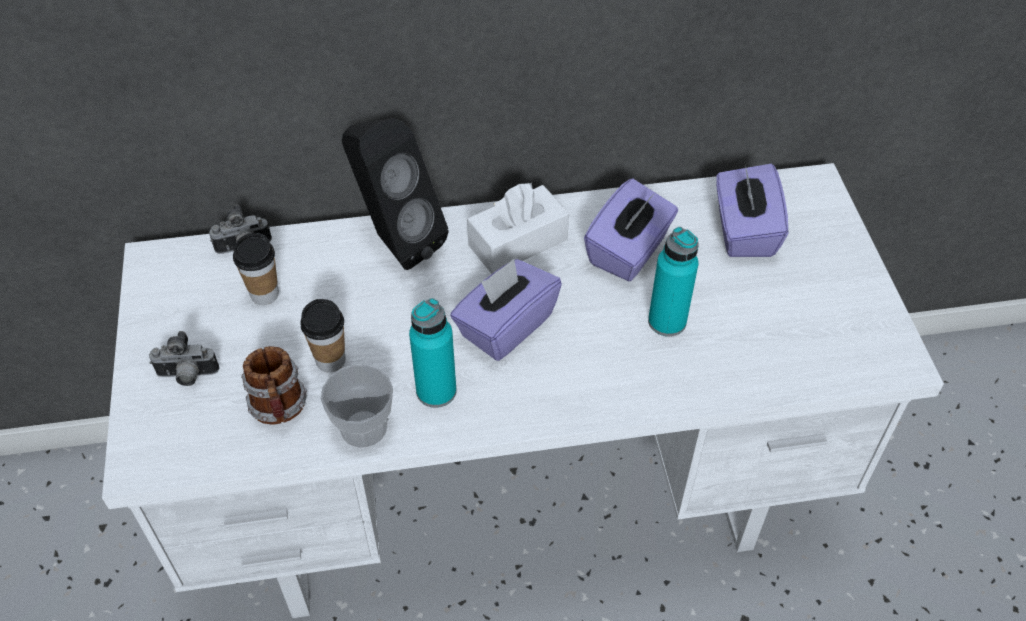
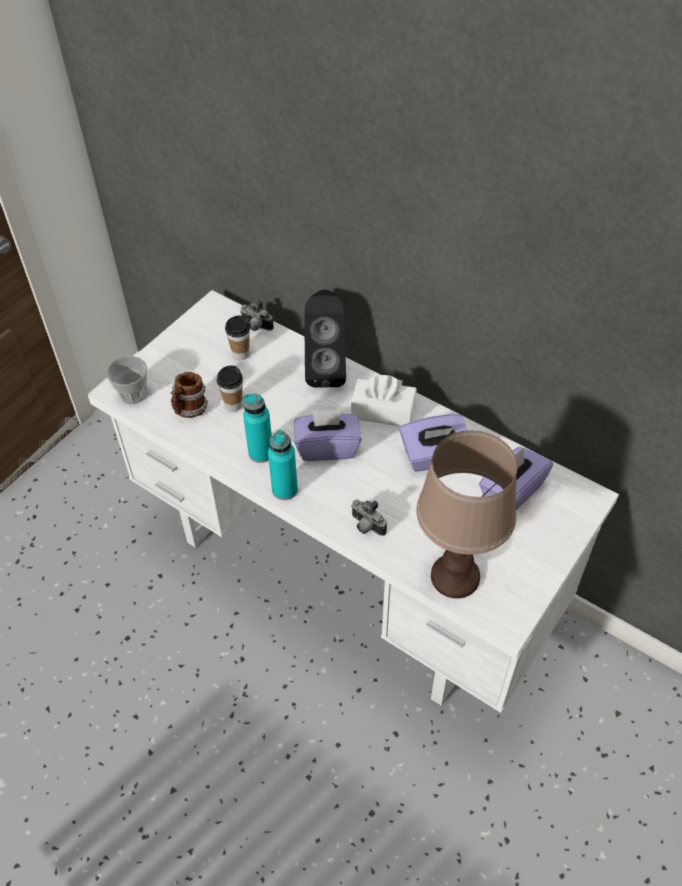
camera: 45 degrees right, 0 degrees up
(187, 376) = (170, 368): camera -> camera (366, 526)
(363, 427) = (212, 445): cup -> cup (133, 394)
(667, 321) = (408, 505): turquoise bottle -> turquoise bottle (284, 490)
(802, 358) = (456, 577): none -> brown table lamp

